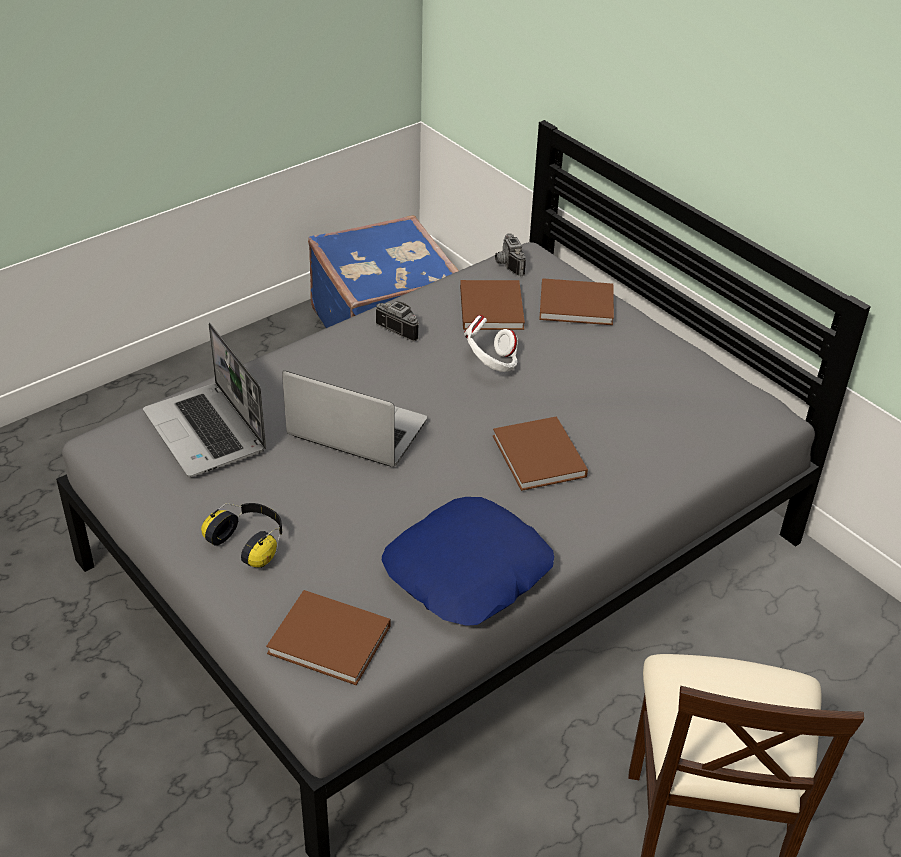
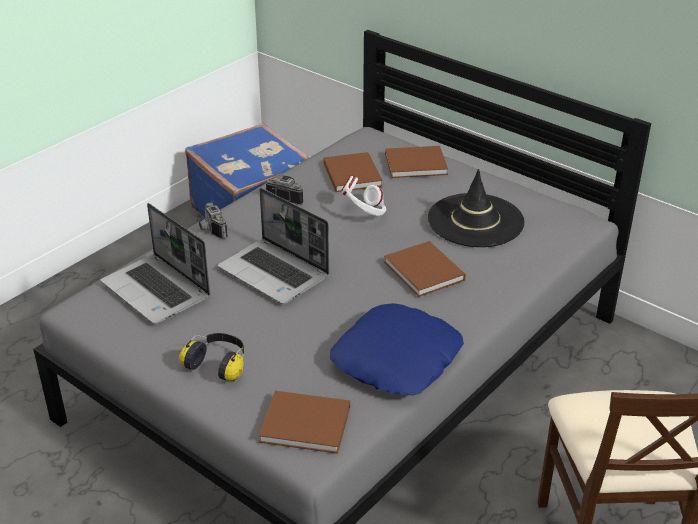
camera: 10 degrees left, 5 degrees down
(355, 430) = (275, 273): laptop -> laptop turned 150 degrees counterclockwise
(507, 265) = (354, 143): camera -> camera (211, 230)
(626, 396) = (475, 221): none -> black hat

